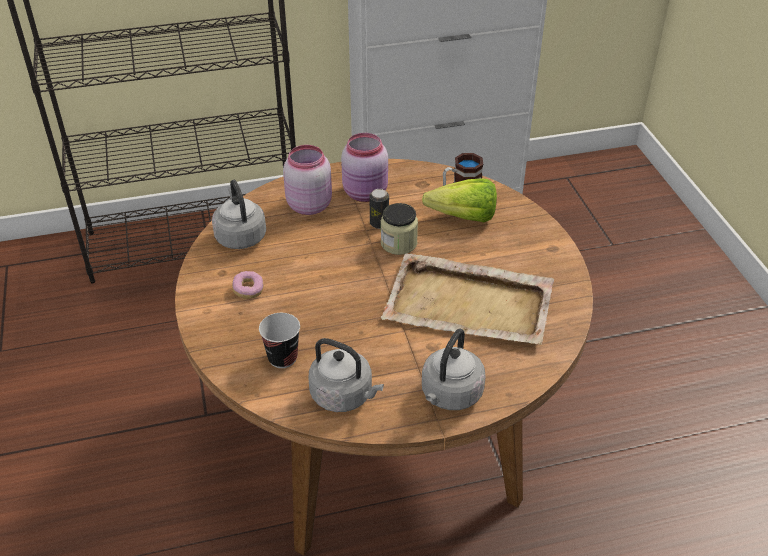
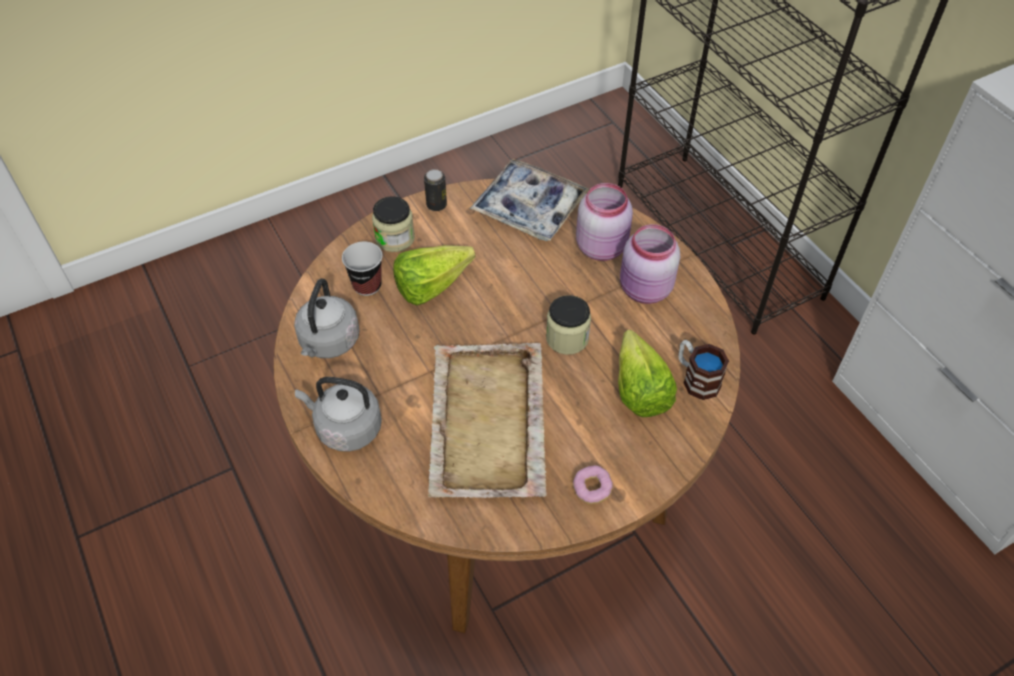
camera: 75 degrees right, 10 degrees up
(230, 329) = (395, 238): none -> jar
(240, 236) = (529, 208): grey kettle -> tray
(248, 290) = (451, 236): donut -> donut (592, 489)
(306, 308) = (438, 285): none -> lettuce
(379, 223) = (595, 313): can -> can (436, 205)

